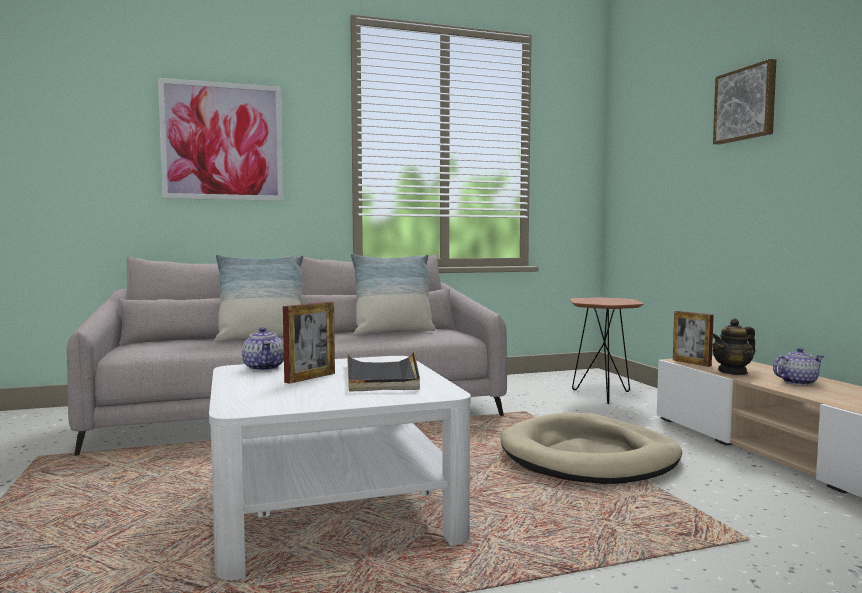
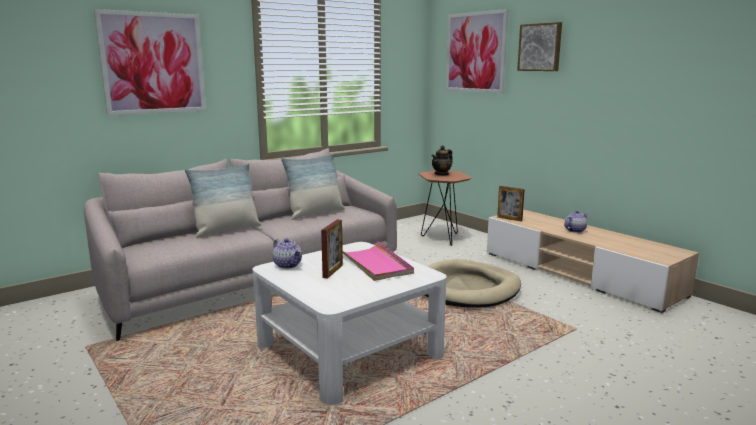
camera: 20 degrees left, 10 degrees up
(382, 376) = (375, 264): black tray -> pink tray
(659, 132) = (475, 52): none -> picture
(733, 372) = (537, 225): teapot -> teapot (442, 174)

